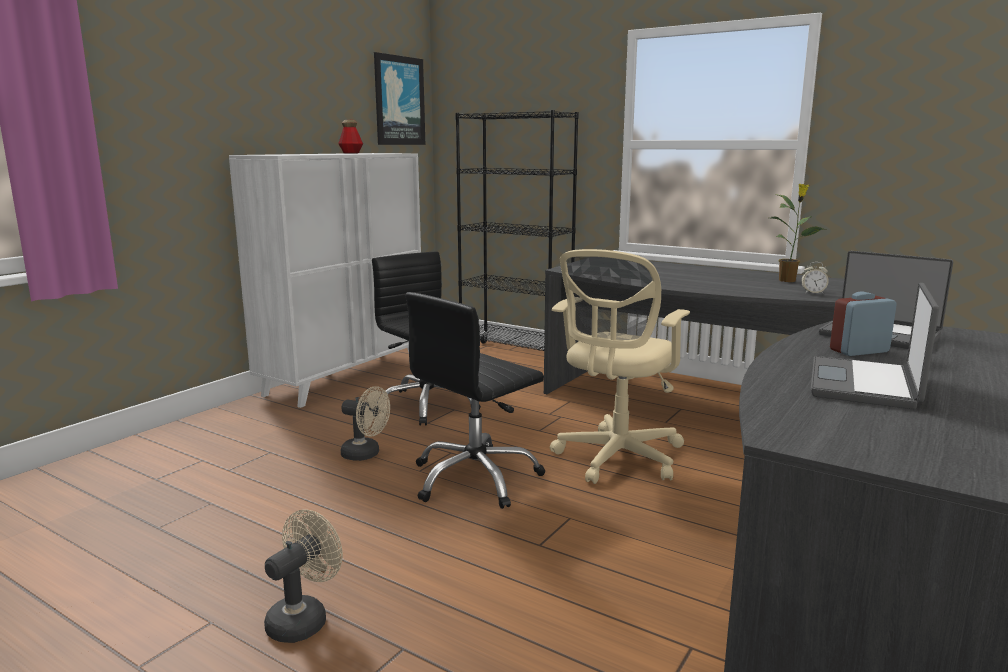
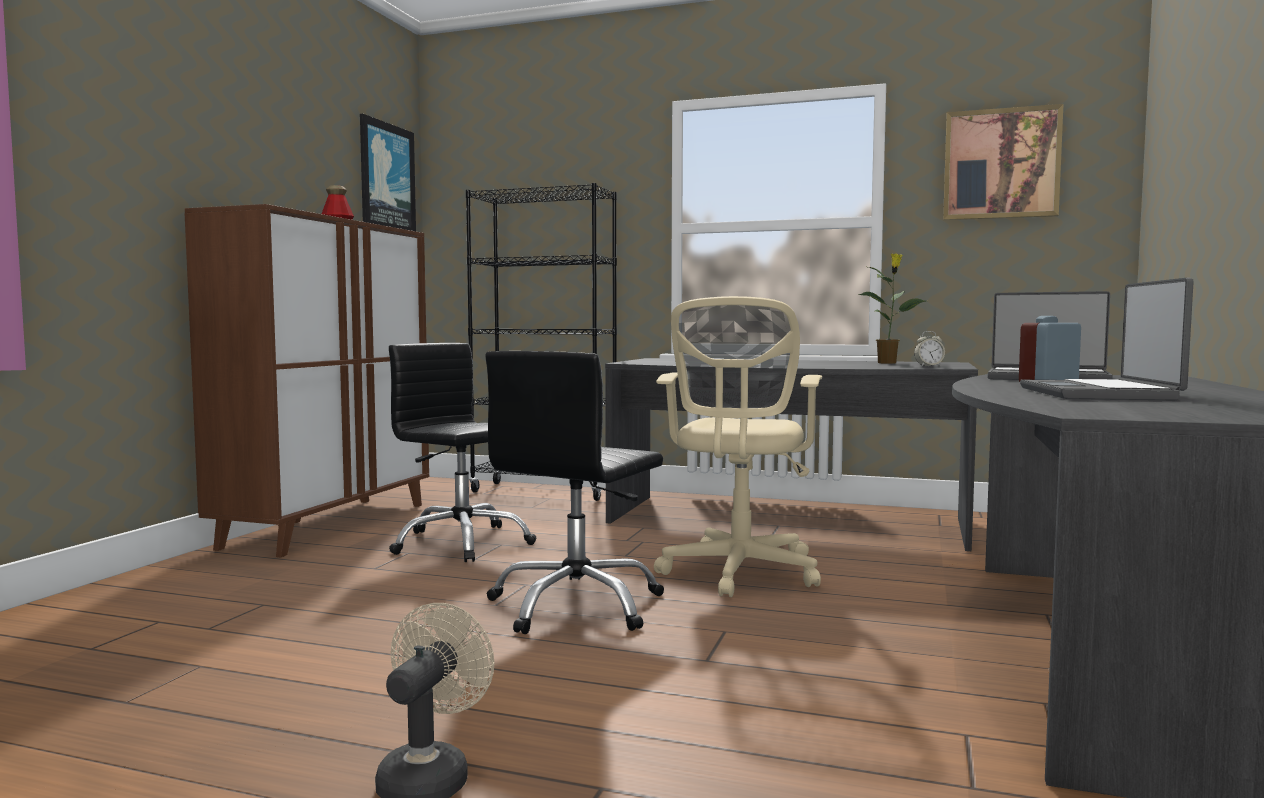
camera: 15 degrees left, 10 degrees down
(345, 378) = (328, 525): white cabinet -> brown cabinet
(366, 454) = (409, 595): beige fan -> none
(927, 93) = (1001, 164): none -> picture

